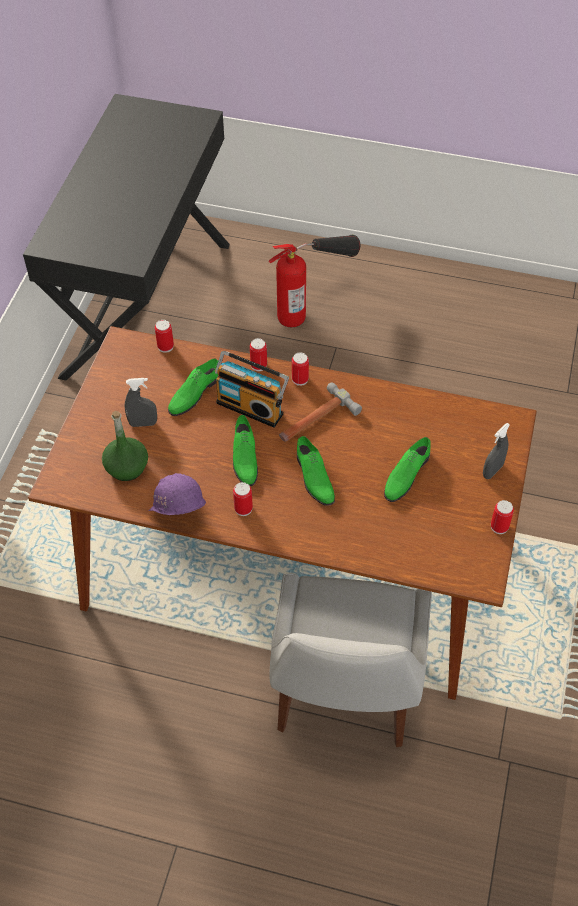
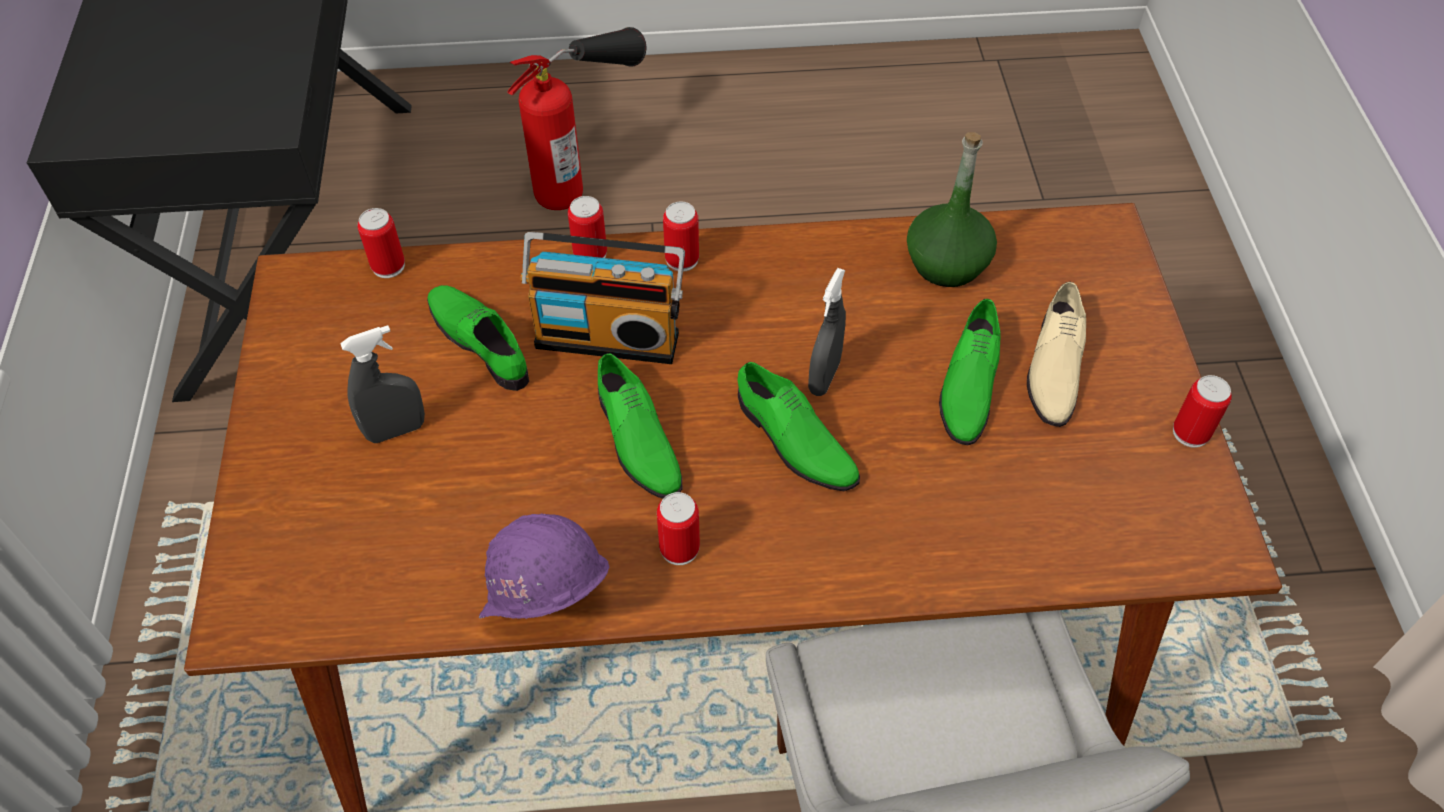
camera: 20 degrees left, 0 degrees up
(127, 467) = (393, 533): green bottle -> green bottle (946, 263)
(194, 393) = (481, 340): green shoe -> green shoe turned 120 degrees clockwise
(315, 420) = (746, 328): hammer -> none
(450, 478) = (1053, 366): none -> beige shoe
(492, 471) = (1120, 331): grey spray bottle -> grey spray bottle (824, 377)

